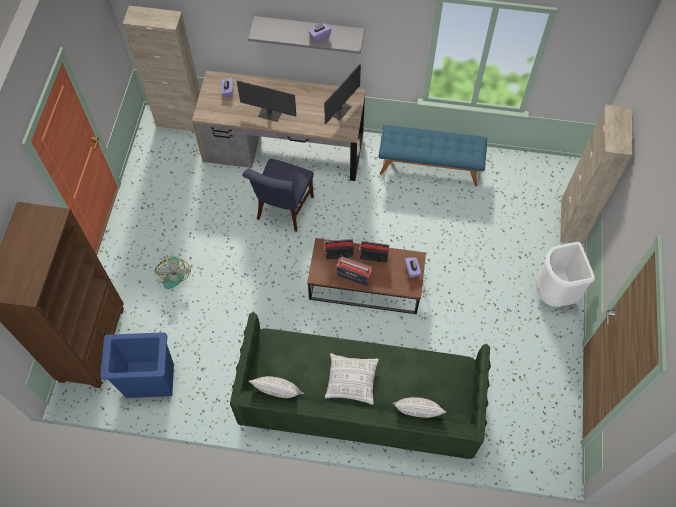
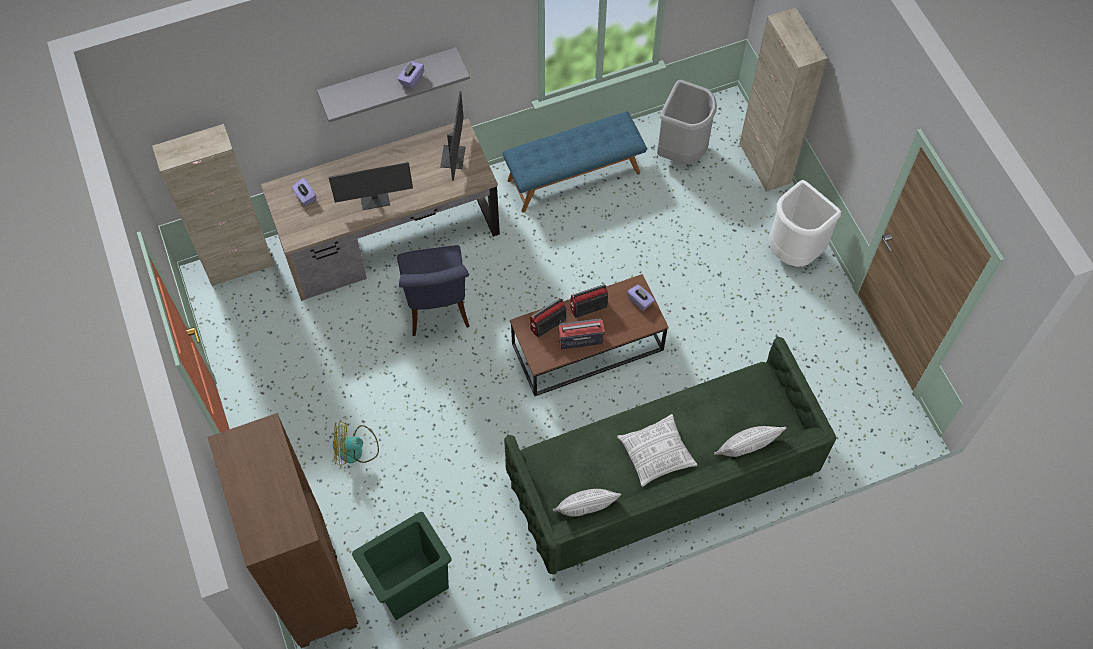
camera: 30 degrees left, 0 degrees up
(149, 380) = (410, 585): blue trash can -> green trash can
(173, 273) = (355, 449): fan -> fan turned 120 degrees clockwise
(515, 185) = (681, 152): none -> grey trash can

